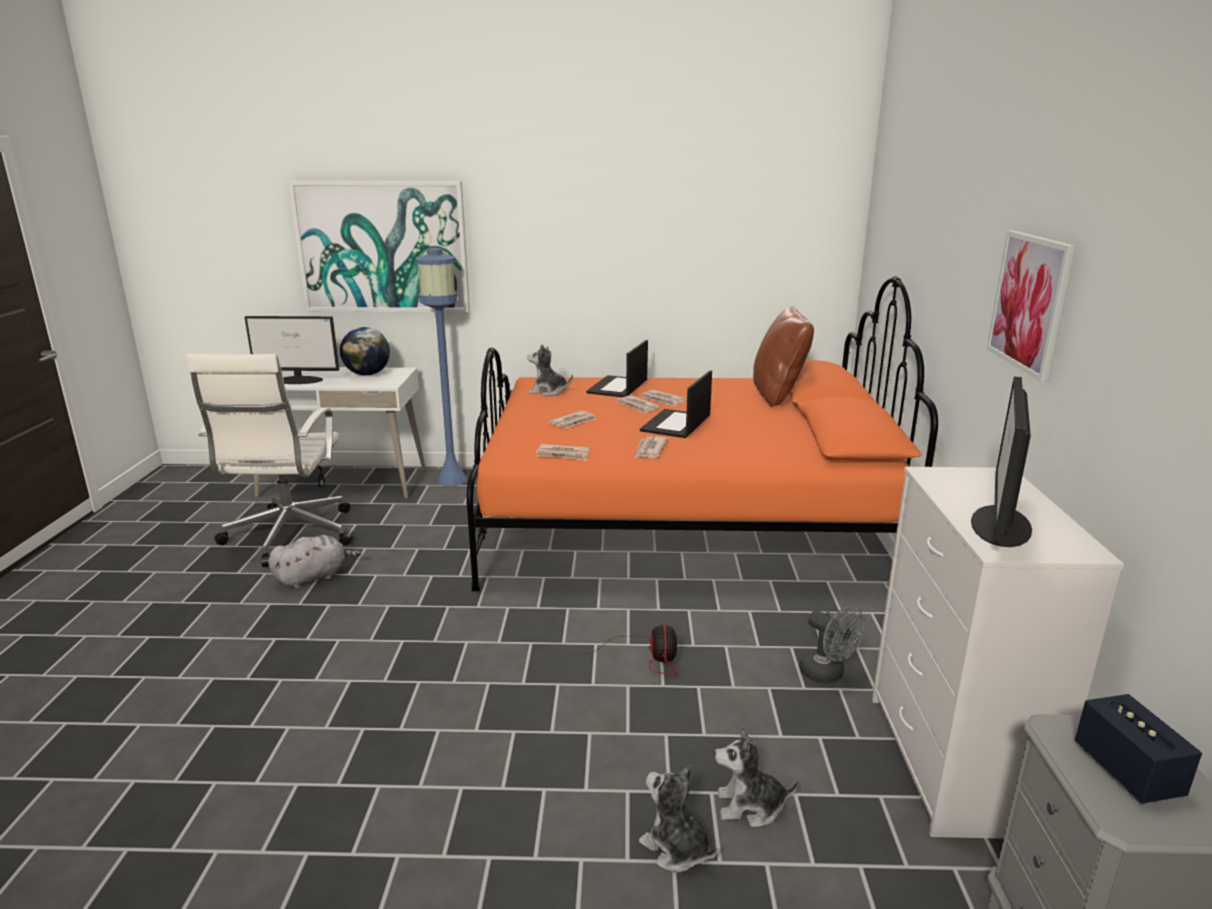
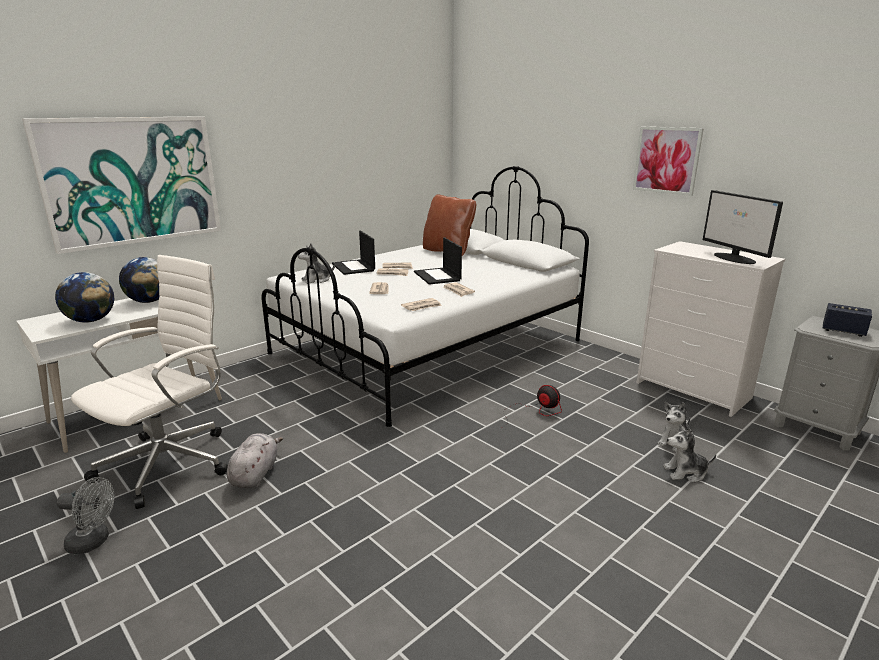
camera: 45 degrees left, 0 degrees up
(289, 537) = (170, 463): white office chair -> white office chair turned 105 degrees counterclockwise
(299, 380) = (91, 320): monitor -> globe
(452, 480) = (232, 376): blue floor lamp -> none
(680, 525) = (428, 347): orange bed -> white bed
(827, 674) = (607, 381): grey fan -> grey fan (94, 541)

